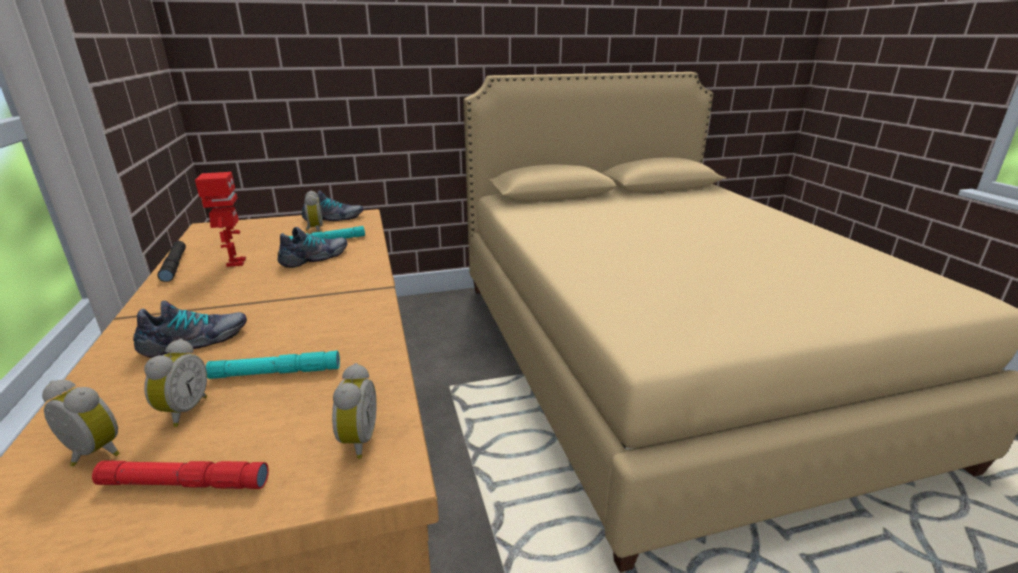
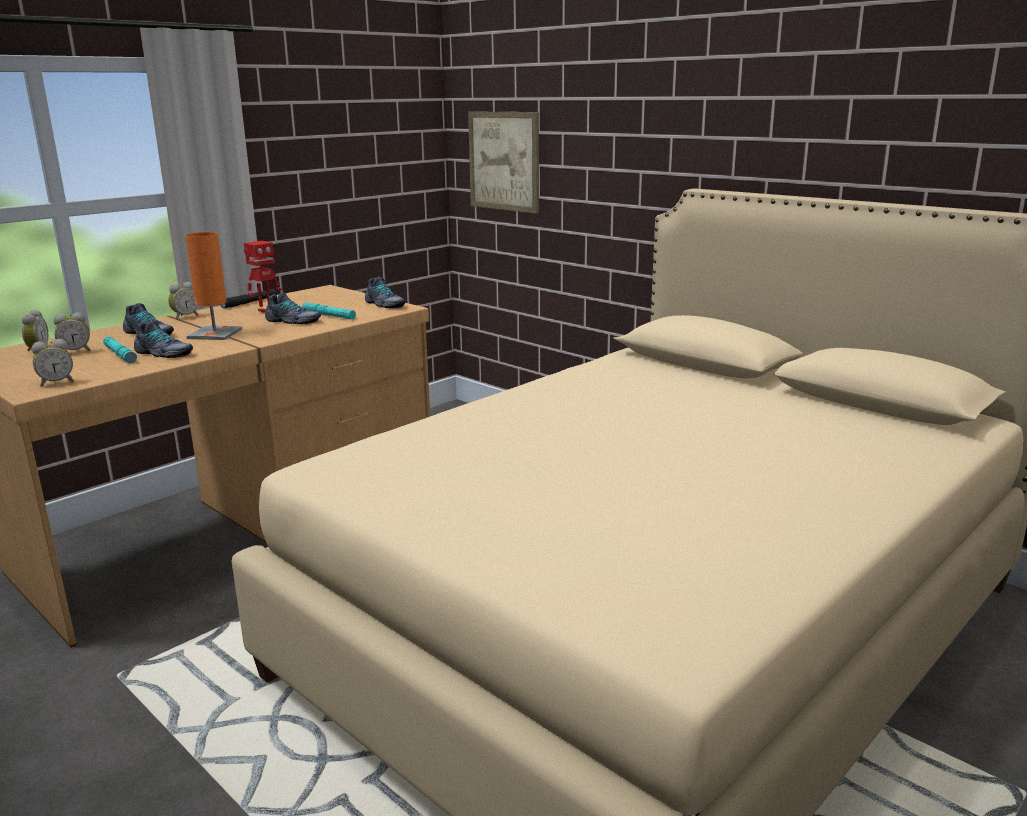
camera: 60 degrees right, 5 degrees down
(184, 483) = (18, 367): red flashlight -> none
(266, 67) = (504, 161): none -> picture
(289, 300) = (215, 334): none -> orange table lamp
(314, 230) = (351, 307): alarm clock -> alarm clock (185, 317)
(326, 340) = (163, 353): none -> shoe

